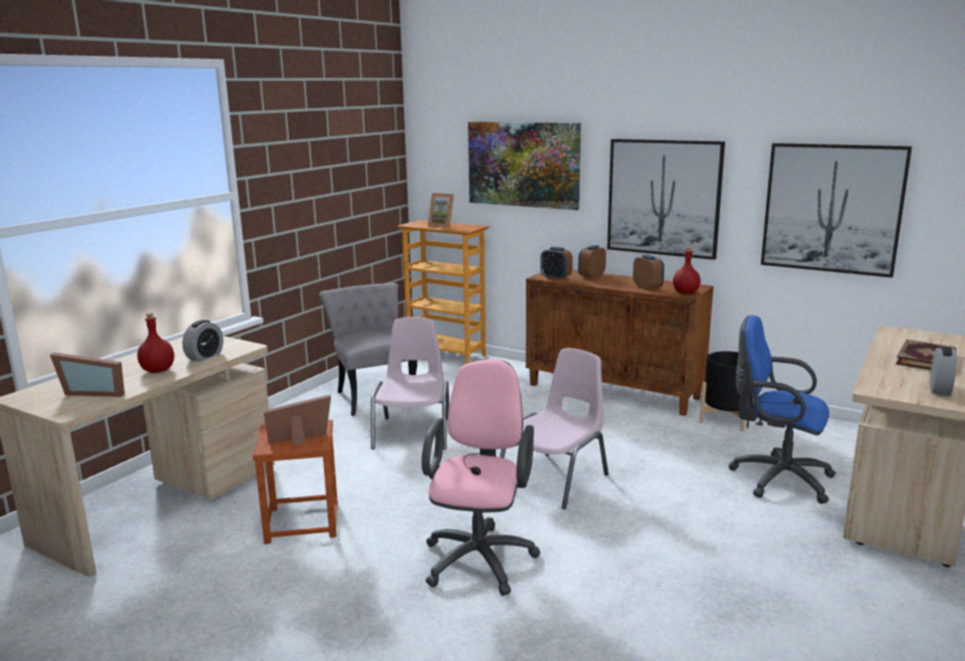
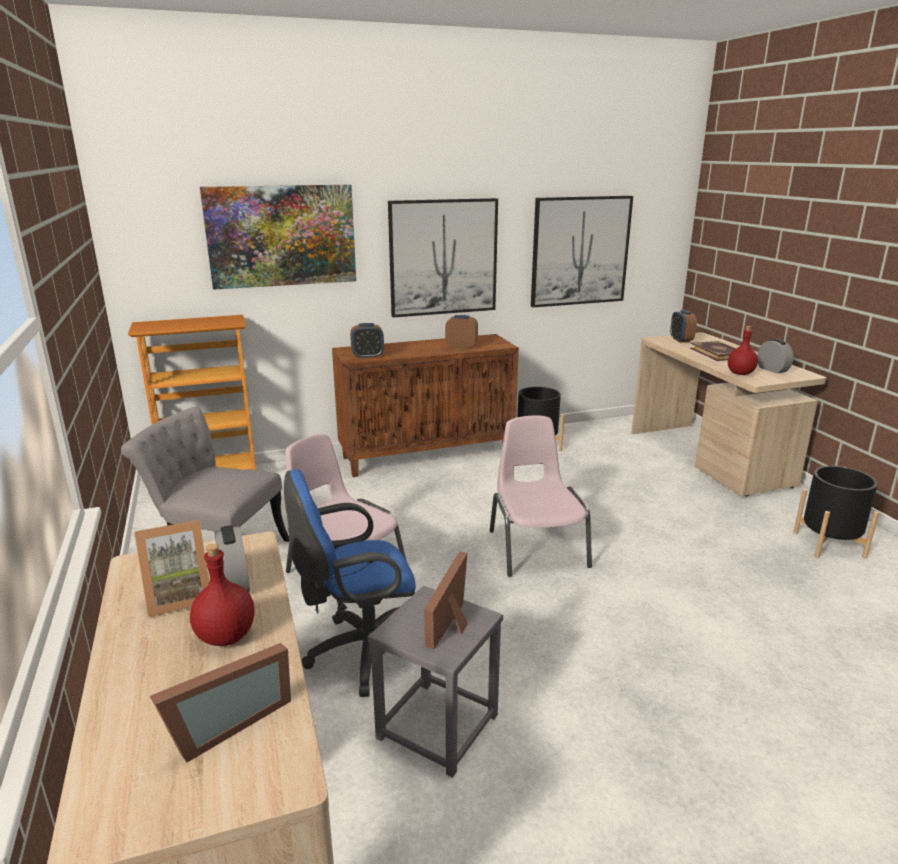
camera: 50 degrees left, 5 degrees up
(302, 523) = (438, 727): brown stool -> grey stool
(442, 225) = (189, 323): picture frame -> picture frame (179, 597)
(481, 556) = (624, 643): pink office chair -> none
(591, 276) = (391, 347): alarm clock -> alarm clock (681, 340)
(686, 293) = (498, 344): red bottle -> red bottle (740, 373)
(776, 478) = (639, 475): blue office chair -> blue office chair (361, 653)
(849, 620) = (828, 544): none -> black planter

